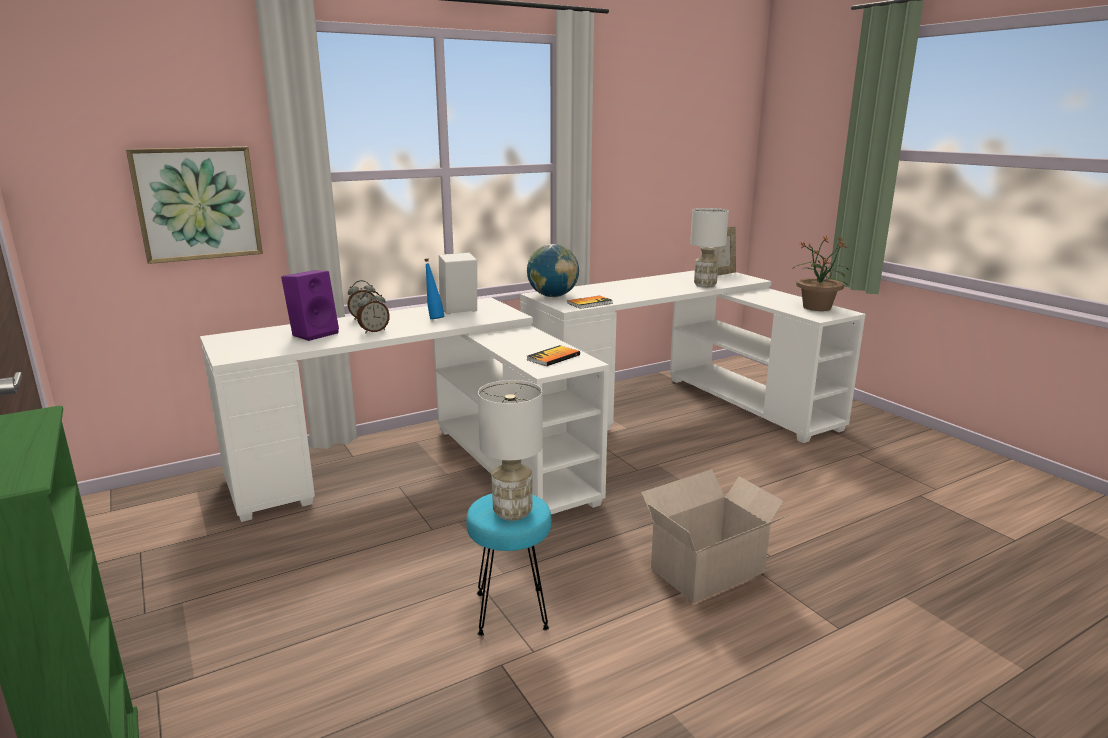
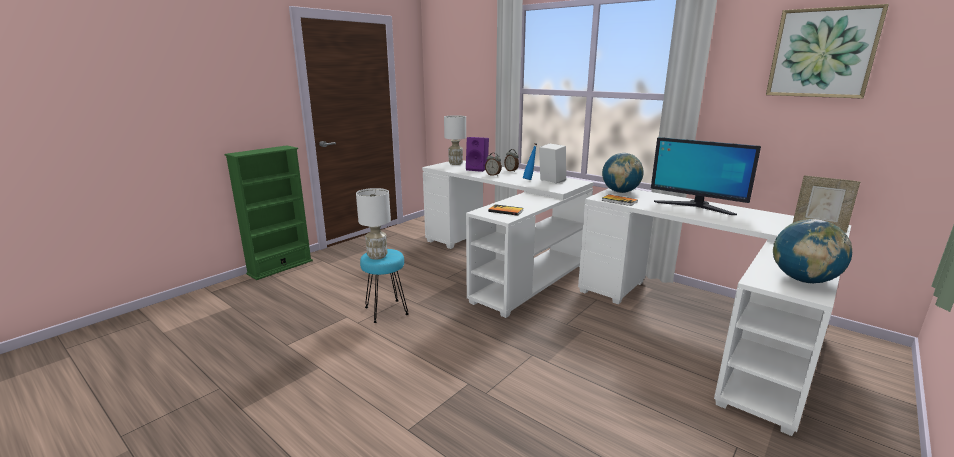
camera: 70 degrees right, 0 degrees up
(197, 203) = (474, 99): picture -> picture (822, 53)
(635, 286) = (696, 206): none -> monitor
(705, 285) = (753, 225): white table lamp -> white table lamp (455, 164)
(710, 570) = (453, 368): cardboard box -> none
(816, 307) = (803, 280): potted plant -> globe

